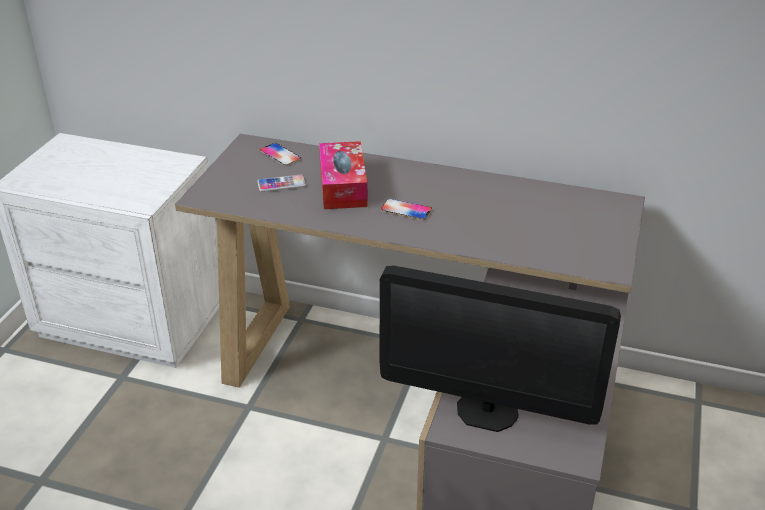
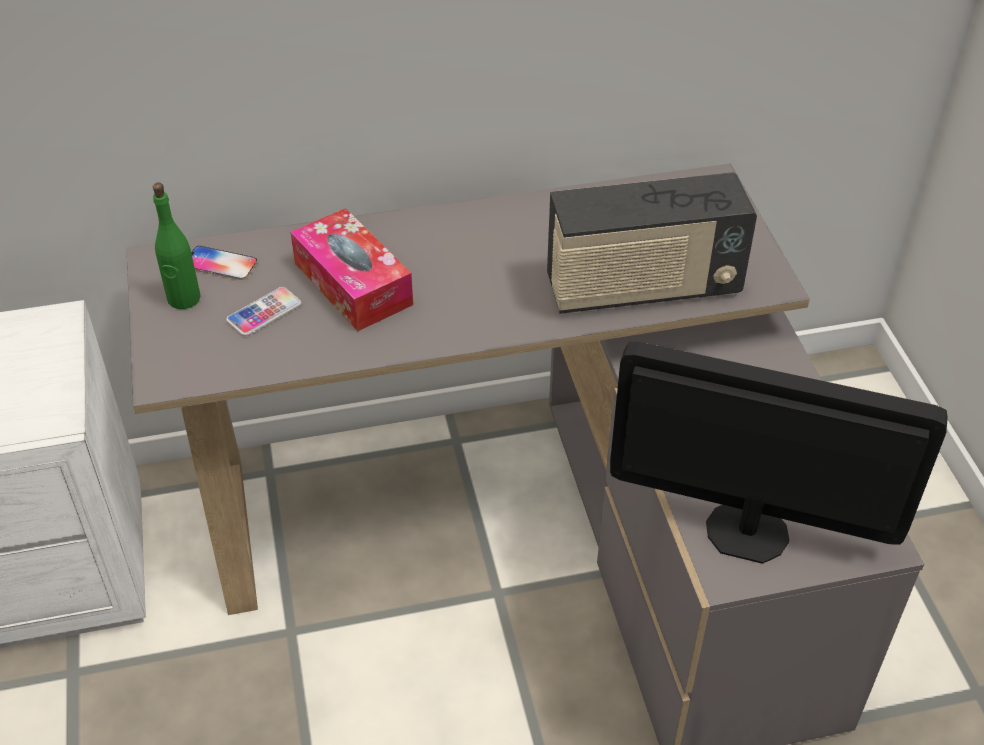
camera: 30 degrees left, 10 degrees up
(245, 165) = (183, 299): none -> green bottle
(406, 210) = (468, 291): phone -> none
(487, 410) = (747, 532): monitor -> monitor turned 150 degrees counterclockwise
(518, 243) = (642, 288): none -> radio

